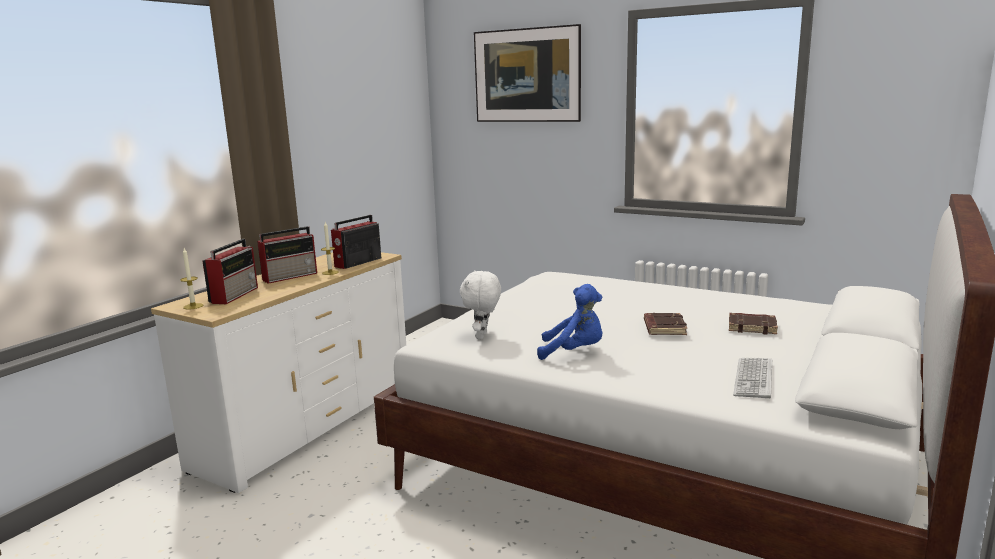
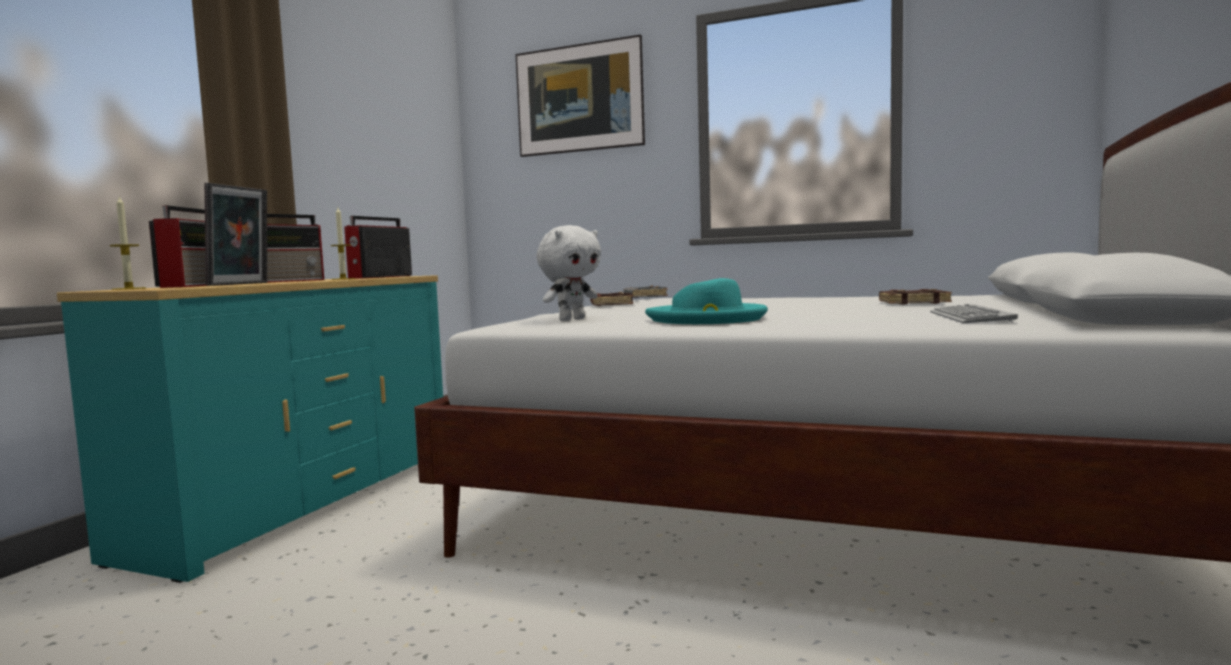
camera: 10 degrees left, 10 degrees down
(262, 294) = (242, 284): none -> picture frame
(307, 425) = (302, 502): white dresser -> turquoise dresser
(482, 336) = (571, 319): white plush toy -> white plush toy turned 135 degrees counterclockwise
(561, 275) = (644, 296): none -> grey book
(574, 352) = (707, 319): blue plush toy -> turquoise hat
(663, 328) = (807, 306): brown book -> brown book (610, 304)

